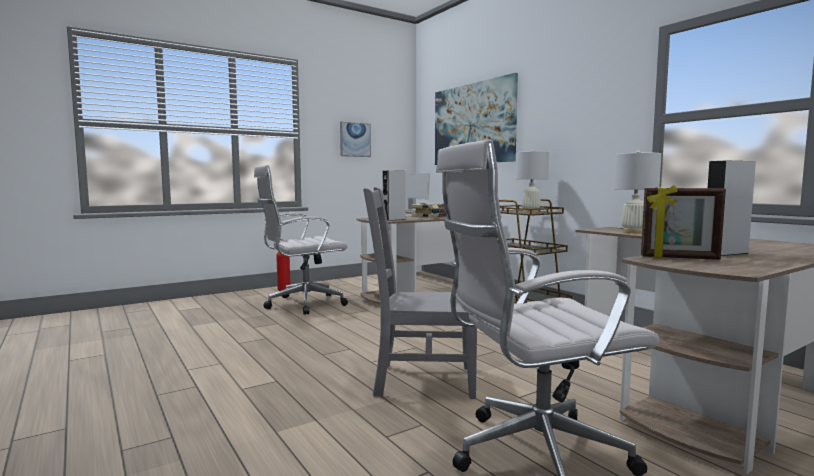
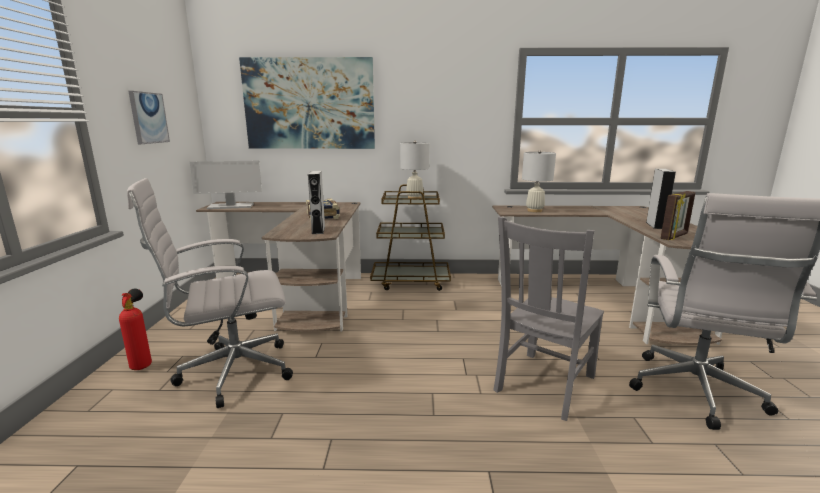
camera: 55 degrees left, 10 degrees up
(302, 304) = (231, 373): white office chair -> white office chair turned 60 degrees clockwise

